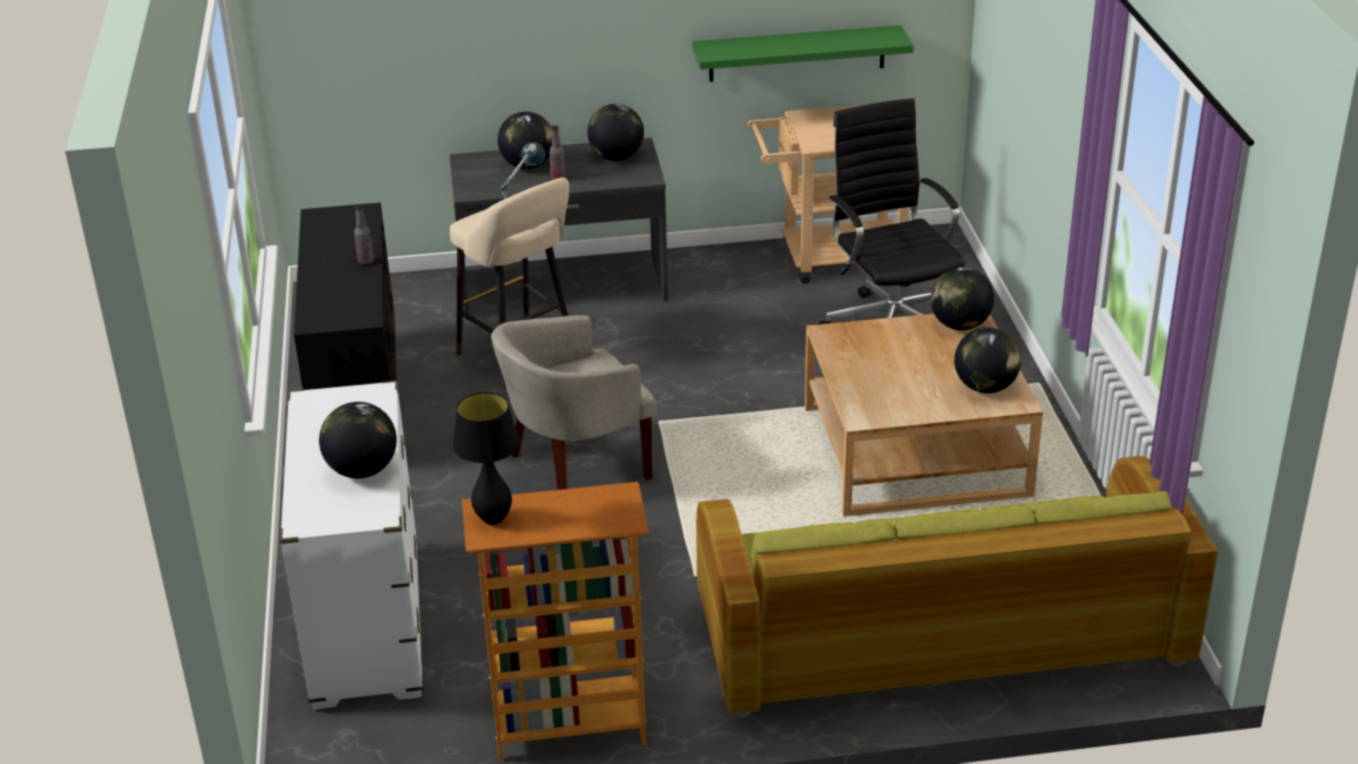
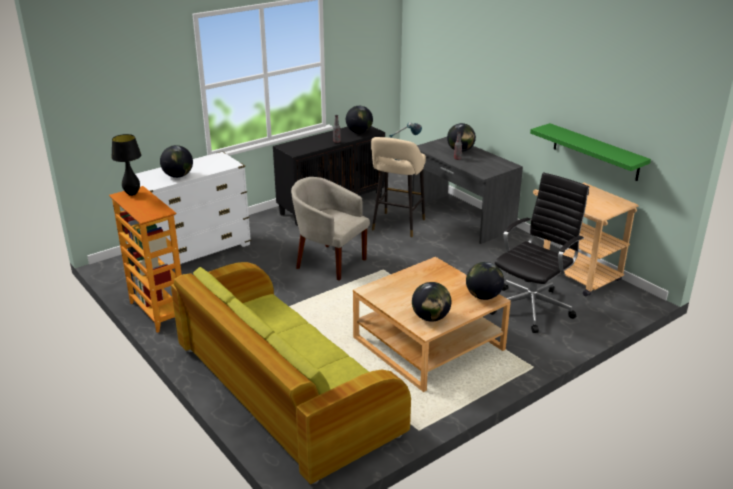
camera: 60 degrees right, 5 degrees down
(616, 157) = (493, 164): globe -> globe (359, 132)

